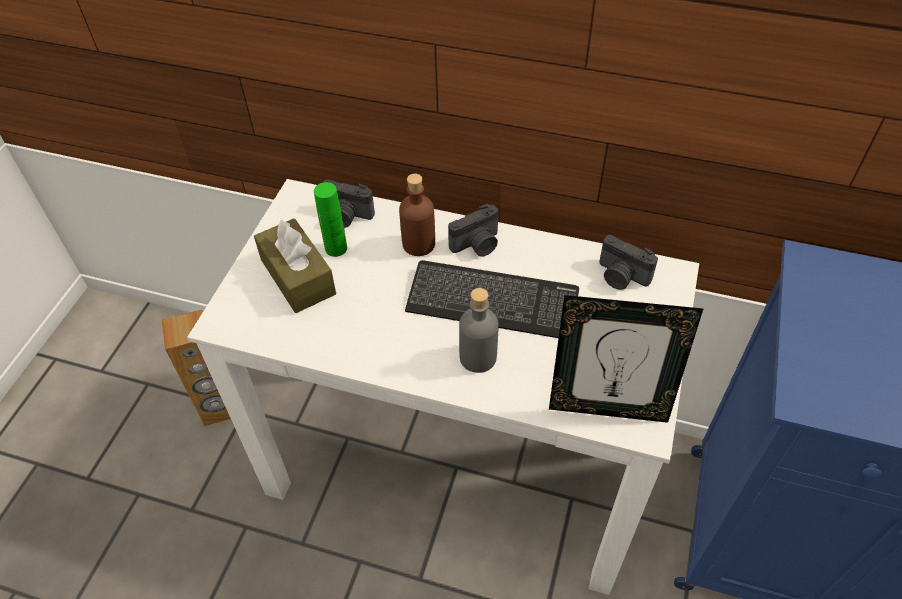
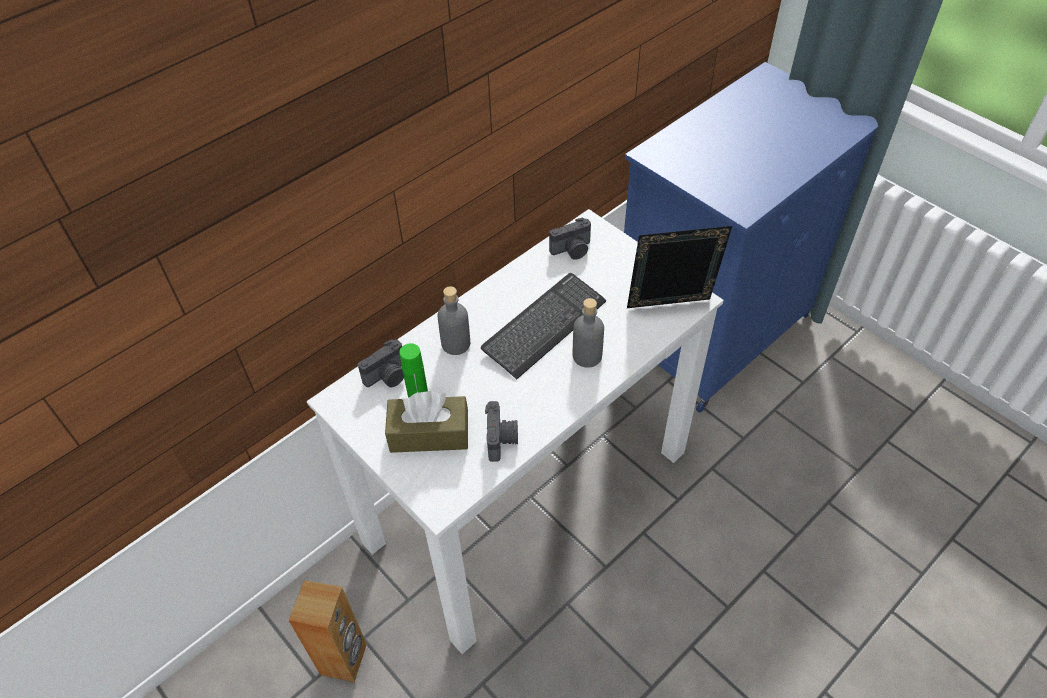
camera: 60 degrees left, 0 degrees up
(419, 244) = (456, 344): brown bottle -> grey bottle
(477, 245) = (484, 310): camera -> camera (502, 439)
(608, 407) = (670, 309): picture frame -> picture frame turned 135 degrees counterclockwise

